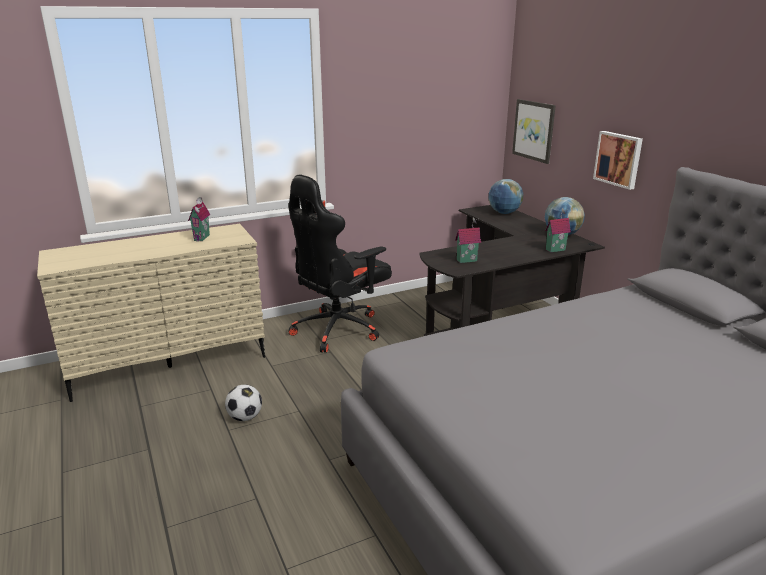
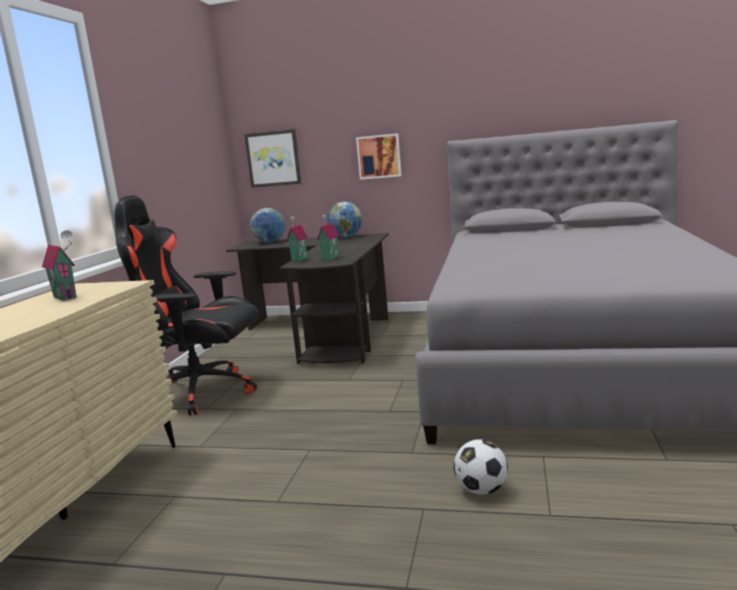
camera: 50 degrees left, 10 degrees down
(245, 417) = (270, 484): football -> football (481, 490)
(342, 328) = (207, 393): black office chair -> black office chair turned 105 degrees clockwise
(555, 249) = (366, 240): toy house -> toy house (298, 259)

